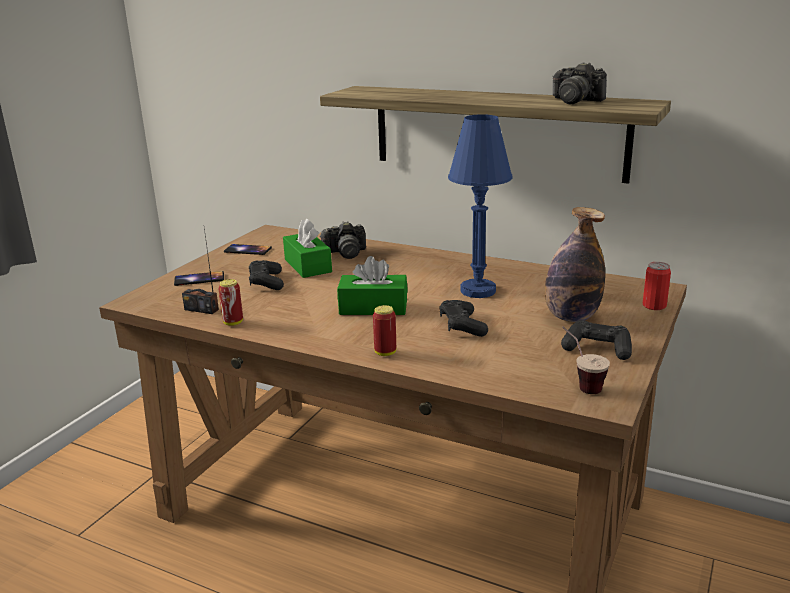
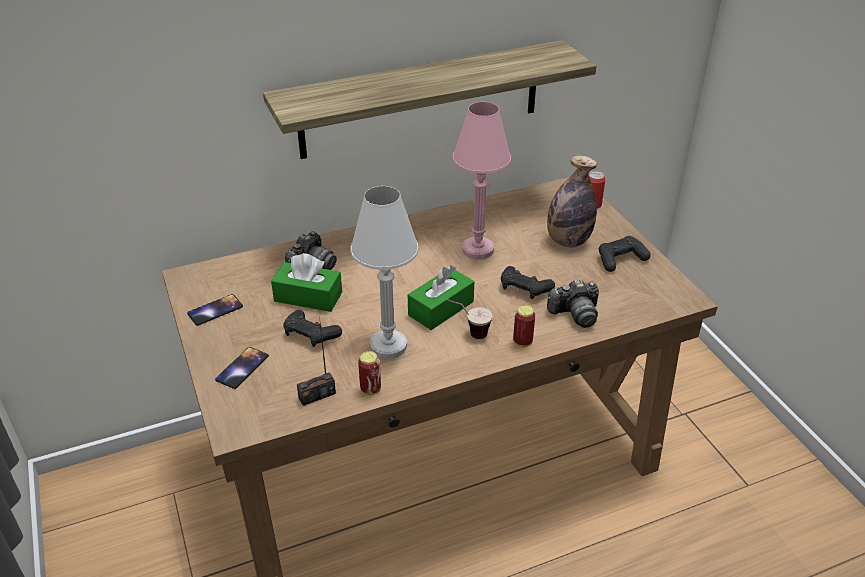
camera: 50 degrees left, 15 degrees up
(294, 309) = (388, 346): none -> white table lamp
(478, 291) = (478, 250): blue table lamp -> pink table lamp
(575, 101) = (510, 62): camera -> camera (575, 314)
(580, 384) = (655, 293): cup -> cup (468, 333)

